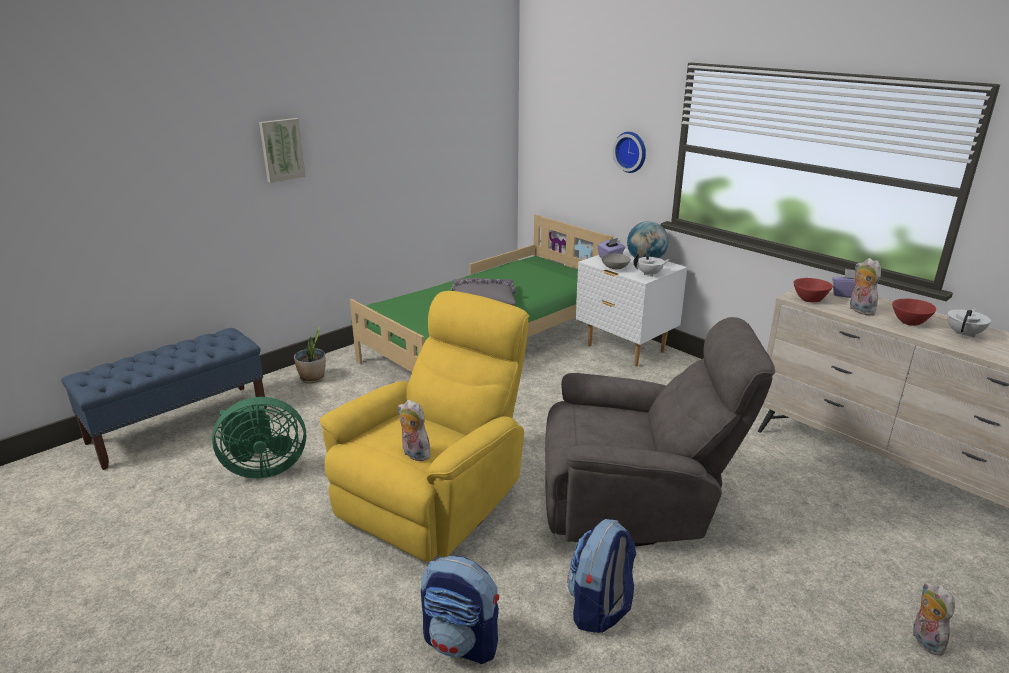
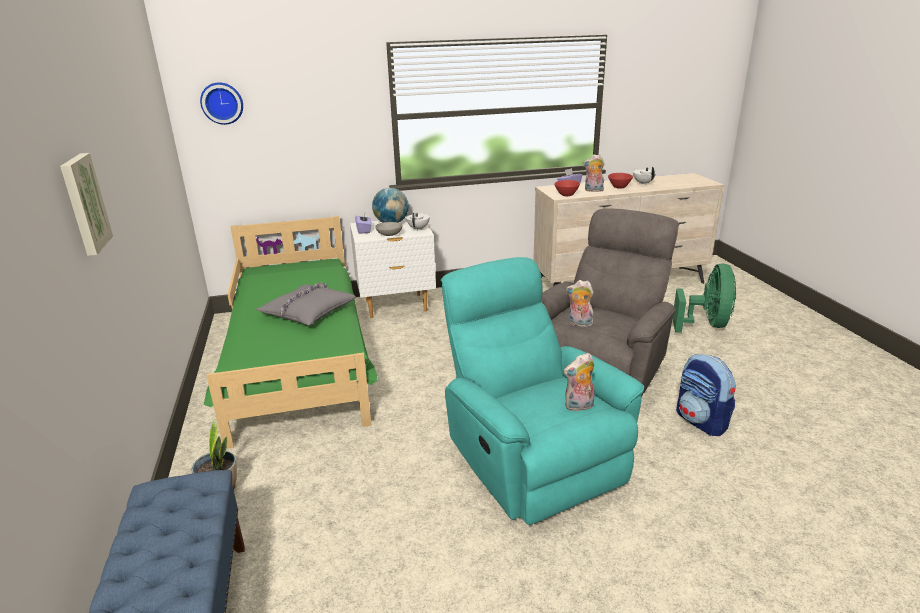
camera: 60 degrees left, 0 degrees up
(263, 468) = (382, 574): green fan -> green fan (706, 324)
(436, 498) = (530, 459): yellow armchair -> turquoise armchair
(462, 642) = (717, 494): backpack -> none
(631, 151) = (340, 132): wall clock -> wall clock (222, 103)
(924, 640) = (757, 333): plush toy -> plush toy (579, 324)

